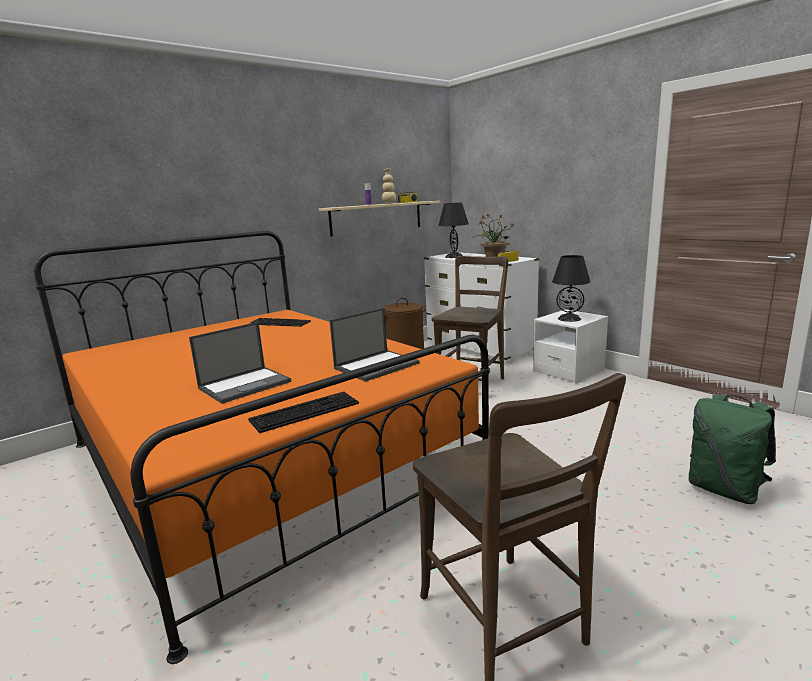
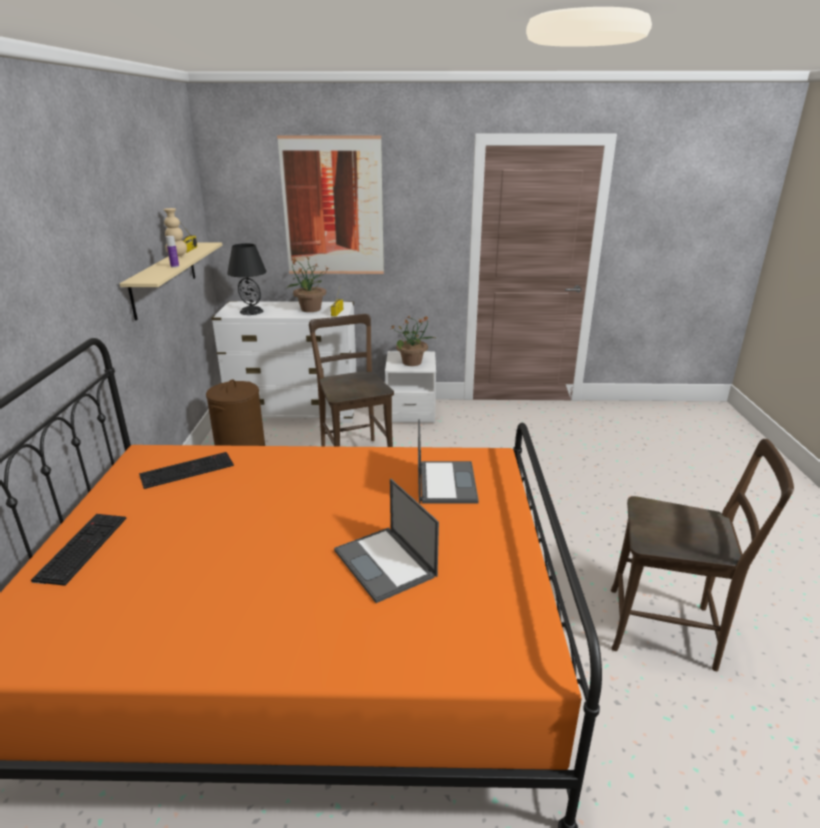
camera: 50 degrees left, 10 degrees up
(245, 384) = (386, 564): laptop -> laptop turned 150 degrees clockwise
(305, 411) = (509, 556): keyboard -> keyboard (81, 547)
(531, 172) = (333, 207): none -> picture
(569, 318) = (412, 362): black table lamp -> potted plant
(725, 490) = (624, 474): green backpack -> none

